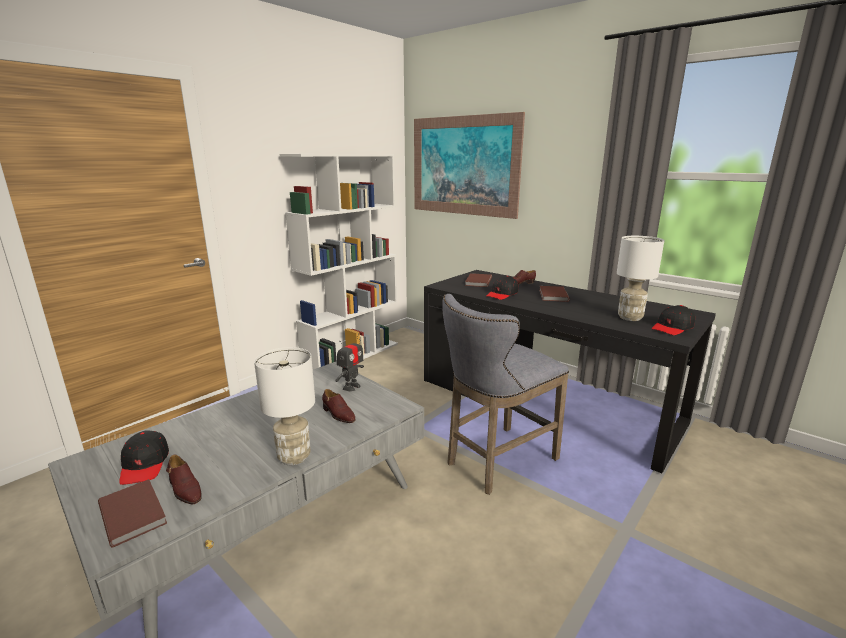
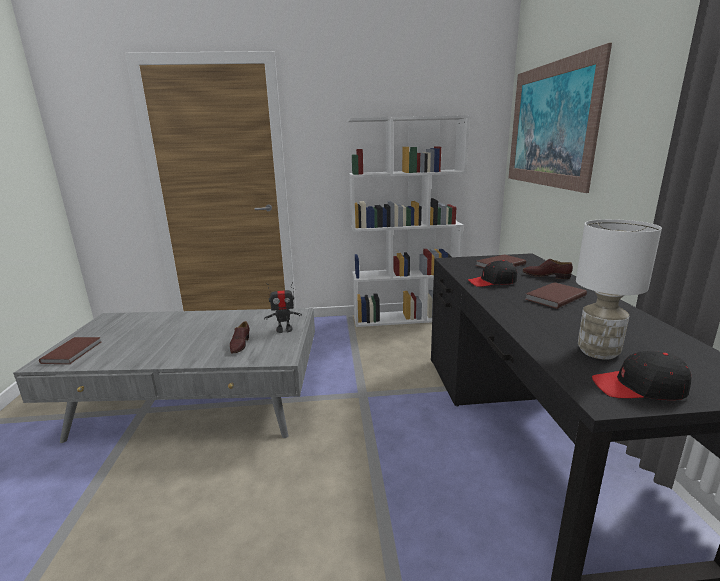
camera: 45 degrees right, 0 degrees up
(145, 464) = (120, 330): black cap -> none
(185, 489) = (105, 351): brown shoe -> none
(293, 456) = (169, 359): white table lamp -> none
(496, 462) = (381, 462): grey stool -> none

